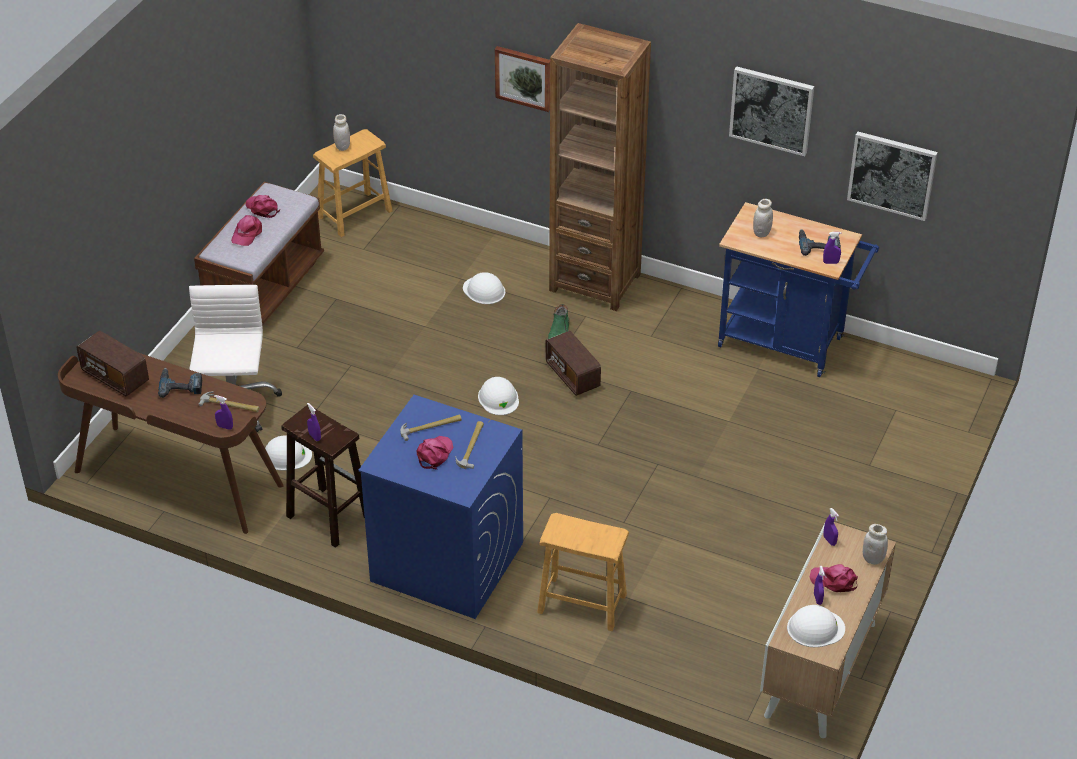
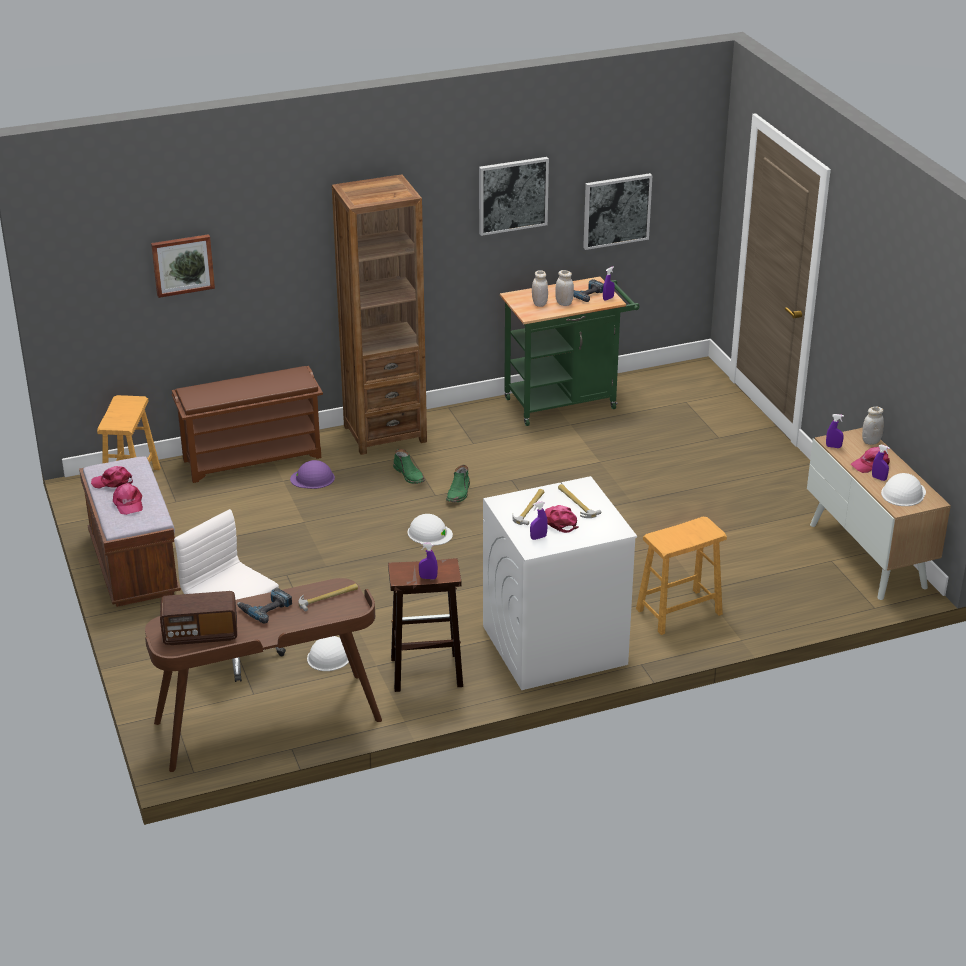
camera: 45 degrees left, 10 degrees down
(225, 427) = (348, 612): purple spray bottle -> purple spray bottle (538, 537)
(342, 147) = (115, 414): white jar -> white jar (564, 303)
(446, 562) = (553, 646): blue washing machine -> white washing machine
(467, 243) = (253, 458): none -> brown shoe rack
(484, 290) = (313, 478): white hard hat -> purple hard hat
(524, 77) = (280, 264): picture -> picture (182, 264)
(572, 376) = (459, 493): radio -> green boot
(788, 344) = (566, 402): blue cart -> green cart

